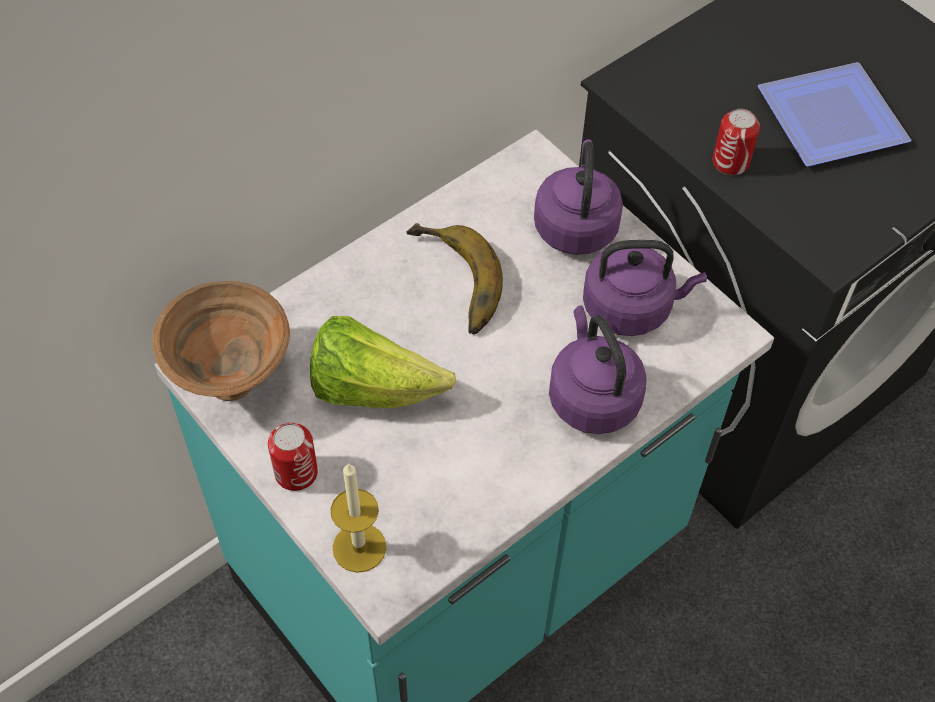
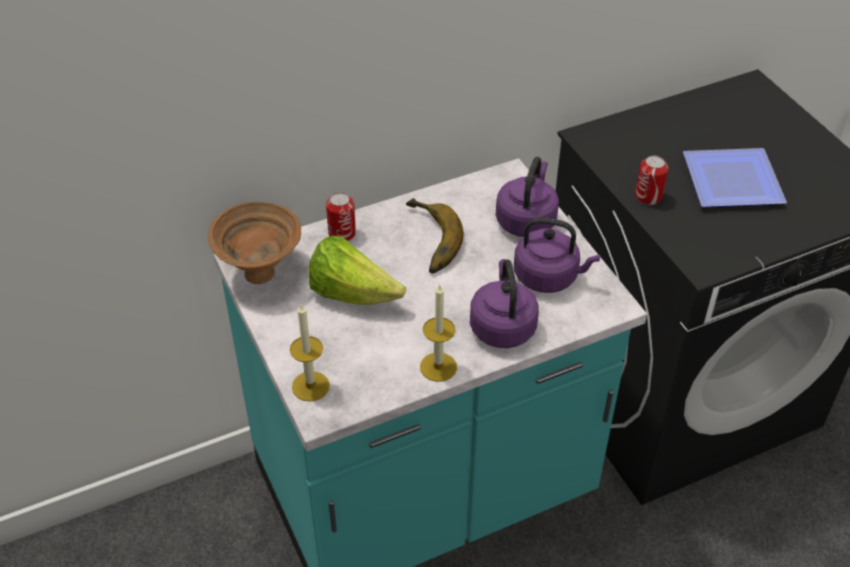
camera: 15 degrees right, 10 degrees down
(296, 473) = (284, 334): can -> can (342, 233)
(525, 478) = (438, 367): none -> candle

